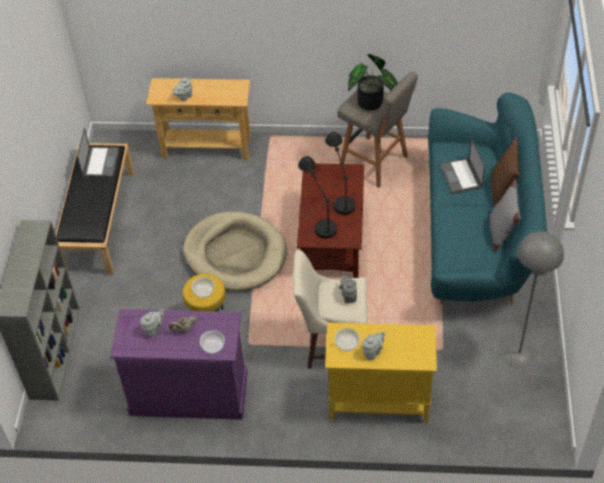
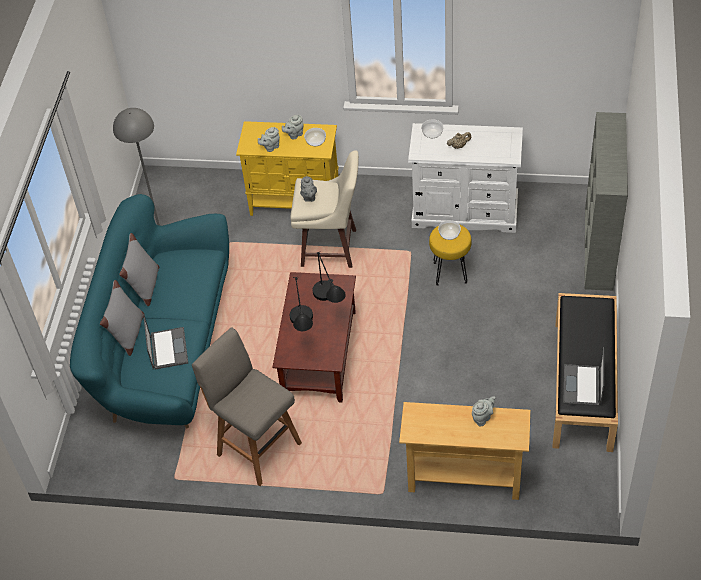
camera: 175 degrees left, 0 degrees up
(154, 329) = (486, 146): grey teapot -> grey teapot (270, 147)
(188, 393) = (465, 212): purple dresser -> white dresser
(235, 254) = (425, 340): beige dog bed -> none
(371, 104) = (251, 394): potted plant -> none
(502, 188) = (128, 335): brown pillow -> grey pillow

